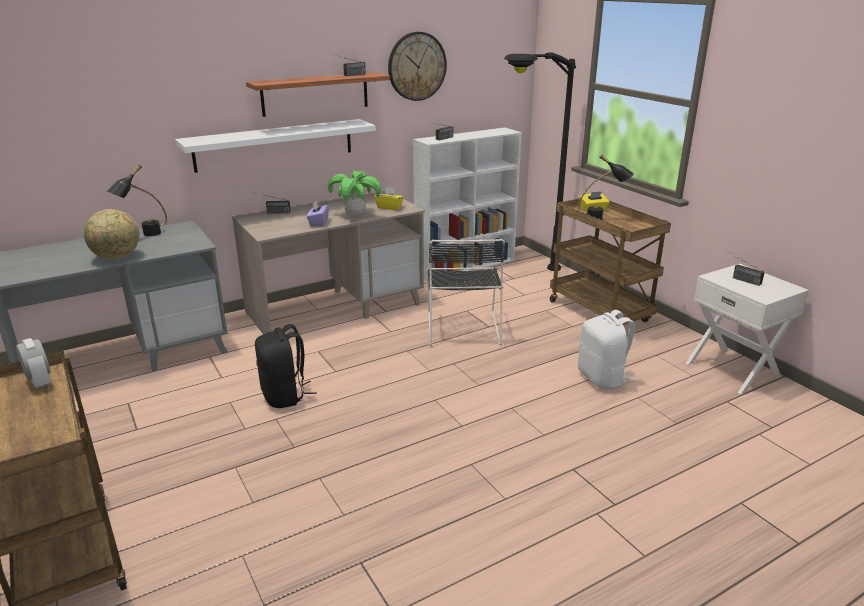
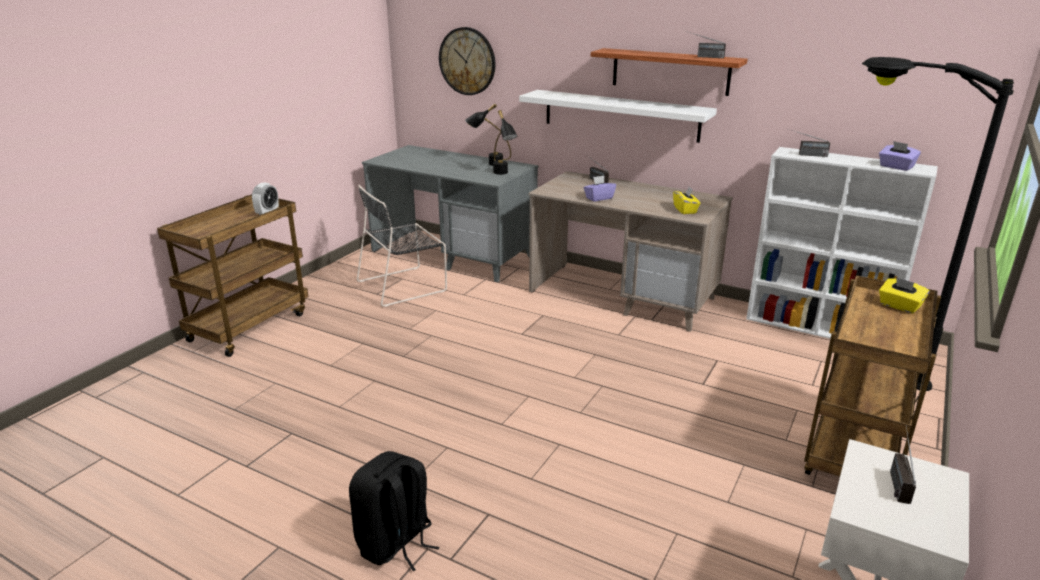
camera: 60 degrees right, 0 degrees up
(117, 257) = (442, 170): globe -> none
(285, 396) = (464, 327): black backpack -> black backpack (396, 543)
(356, 216) = (638, 205): potted plant -> none
(417, 66) = (805, 59): wall clock -> wall clock (467, 61)
(463, 327) = (678, 369): black chair -> black chair (404, 285)
(494, 133) = (896, 167): none -> purple tissue box
(602, 219) = (877, 317): black table lamp -> black table lamp (503, 174)
(602, 378) = (688, 494): white backpack -> none

